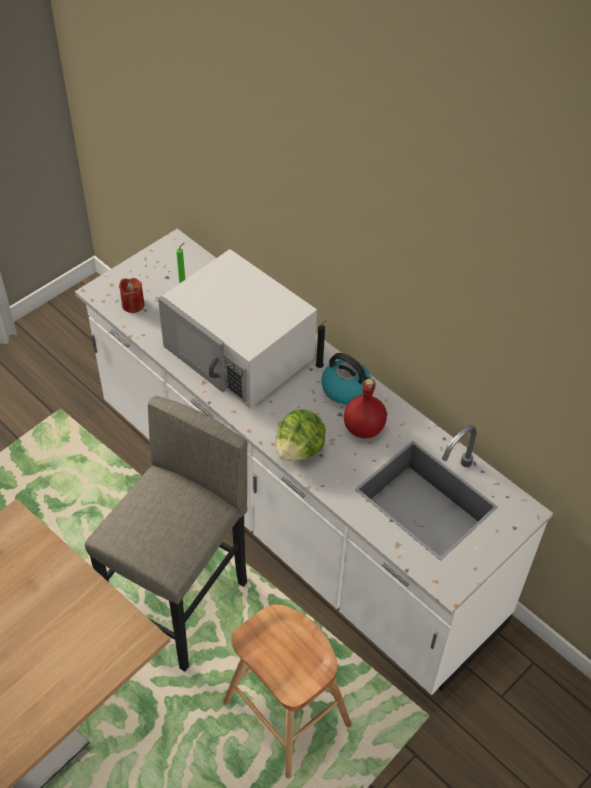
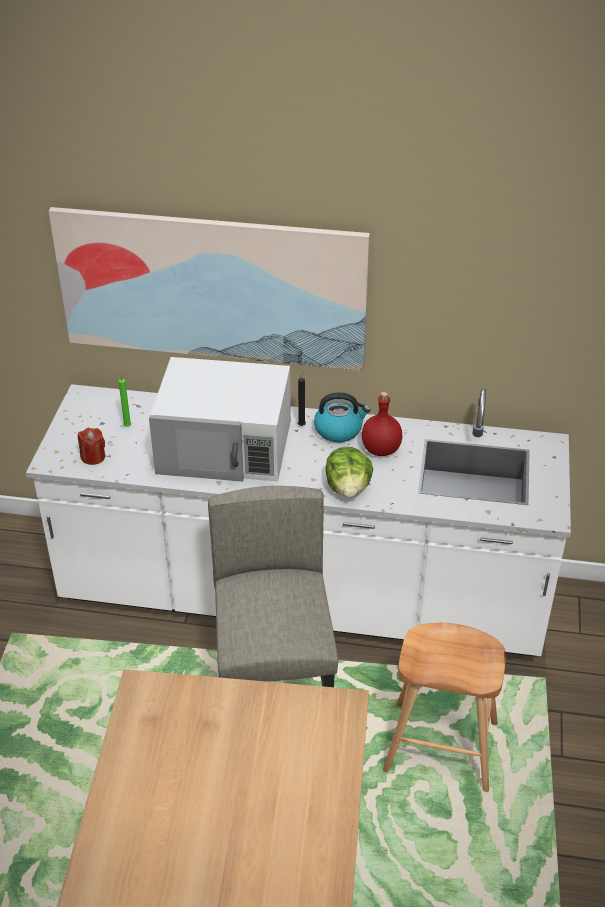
camera: 35 degrees left, 10 degrees down
(281, 204) = (211, 288): none -> picture

